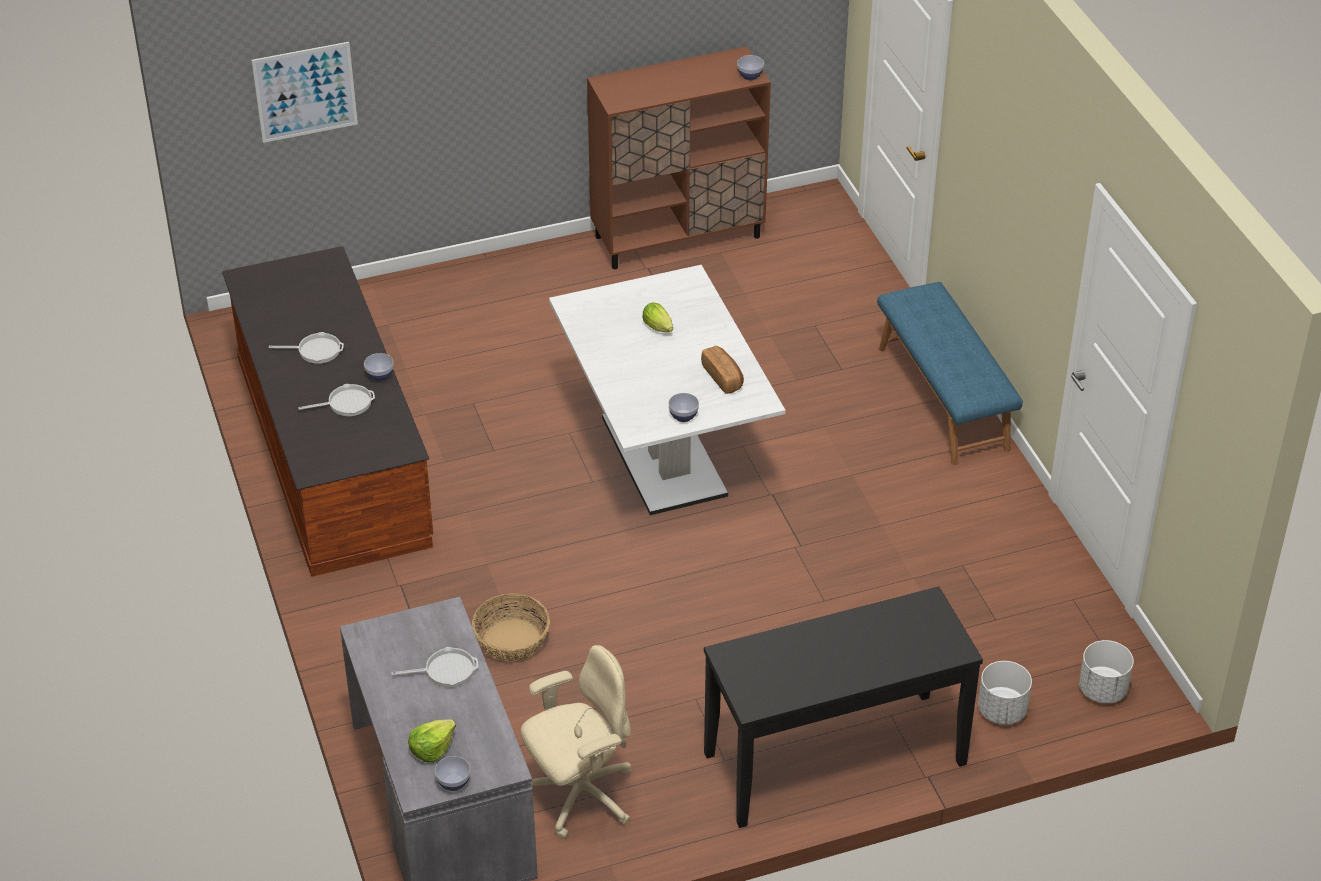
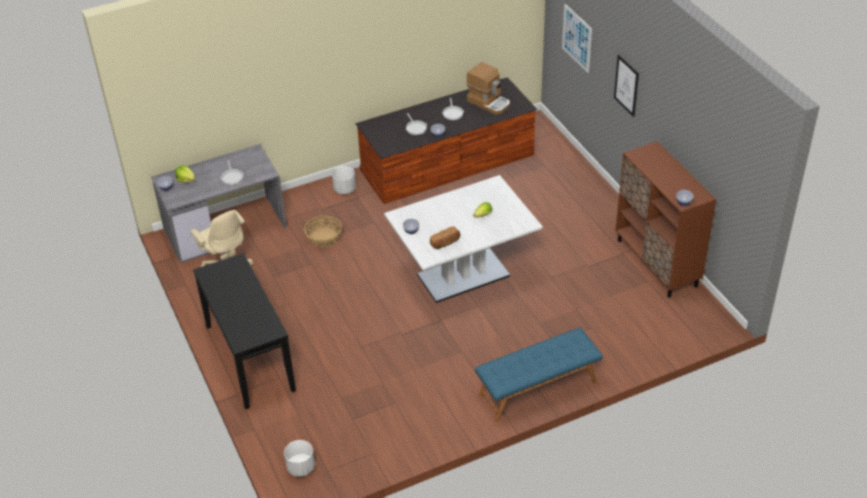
camera: 85 degrees right, 0 degrees up
(299, 301) = (489, 102): none -> coffee machine
(474, 60) = (626, 85): none -> picture
(1001, 710) = (284, 423): white planter -> white planter (344, 189)

